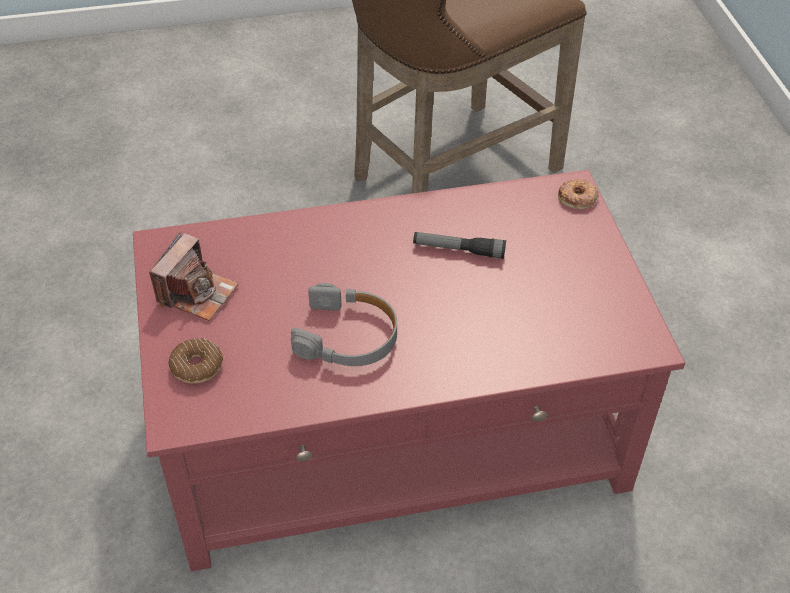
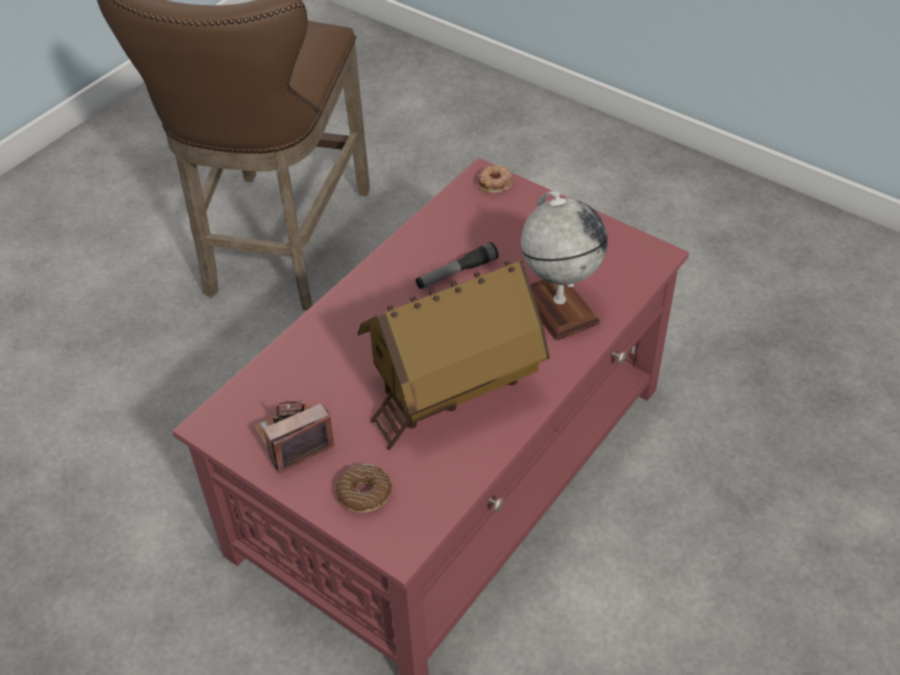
camera: 40 degrees left, 0 degrees up
(197, 293) = (293, 440): camera -> camera turned 105 degrees counterclockwise
(348, 336) = (452, 389): grey headphones -> toy house
(509, 331) = (558, 307): none -> globe

